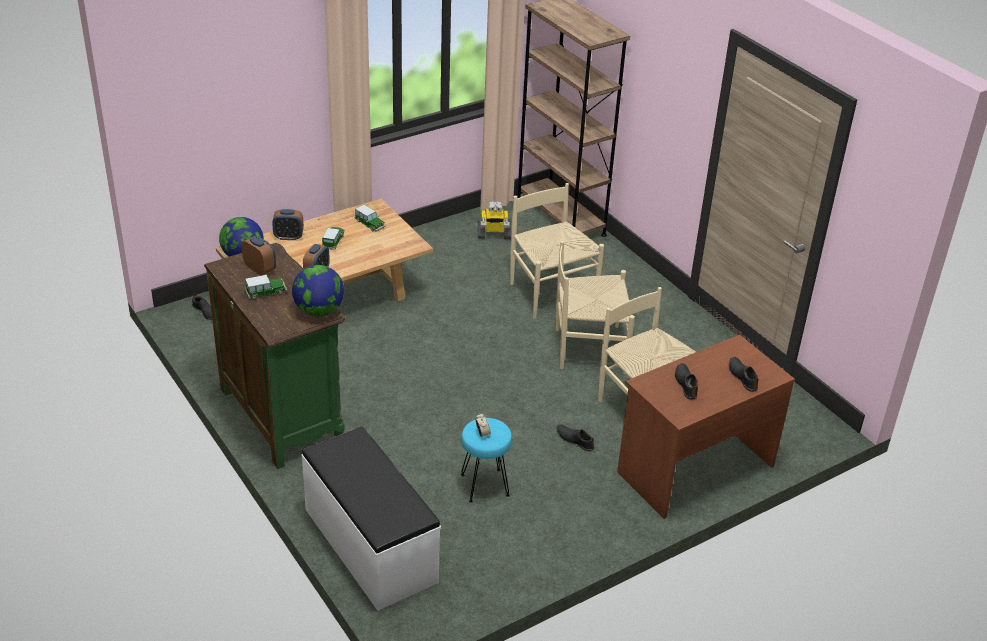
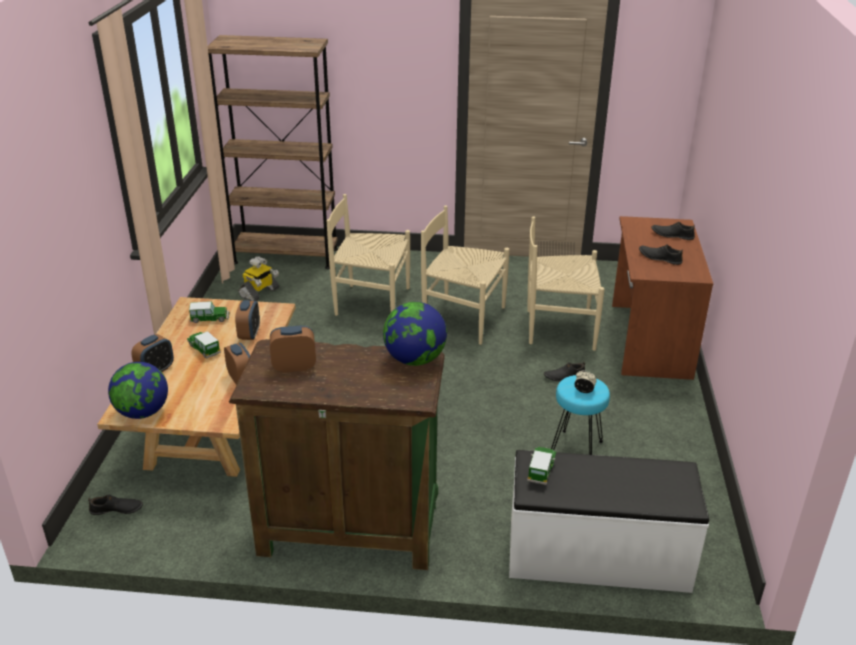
camera: 50 degrees left, 5 degrees down
(266, 292) = (341, 378): toy car -> toy car (541, 469)
(371, 250) = (249, 334): none -> alarm clock
(589, 349) = (463, 319): beige chair -> beige chair turned 75 degrees clockwise

